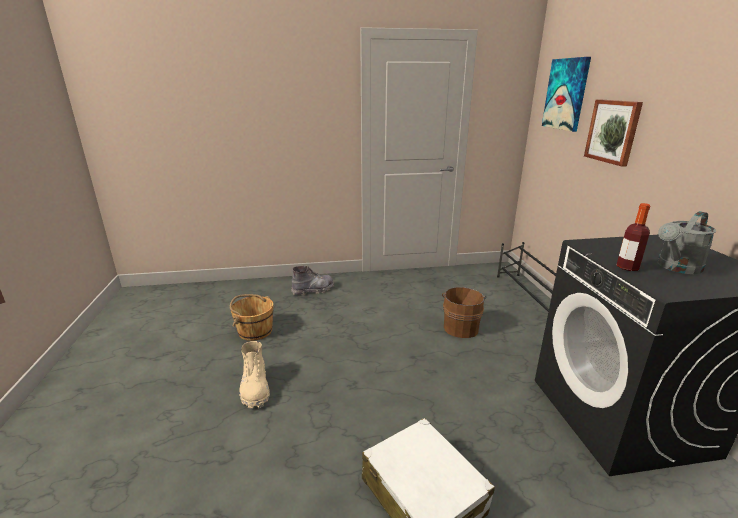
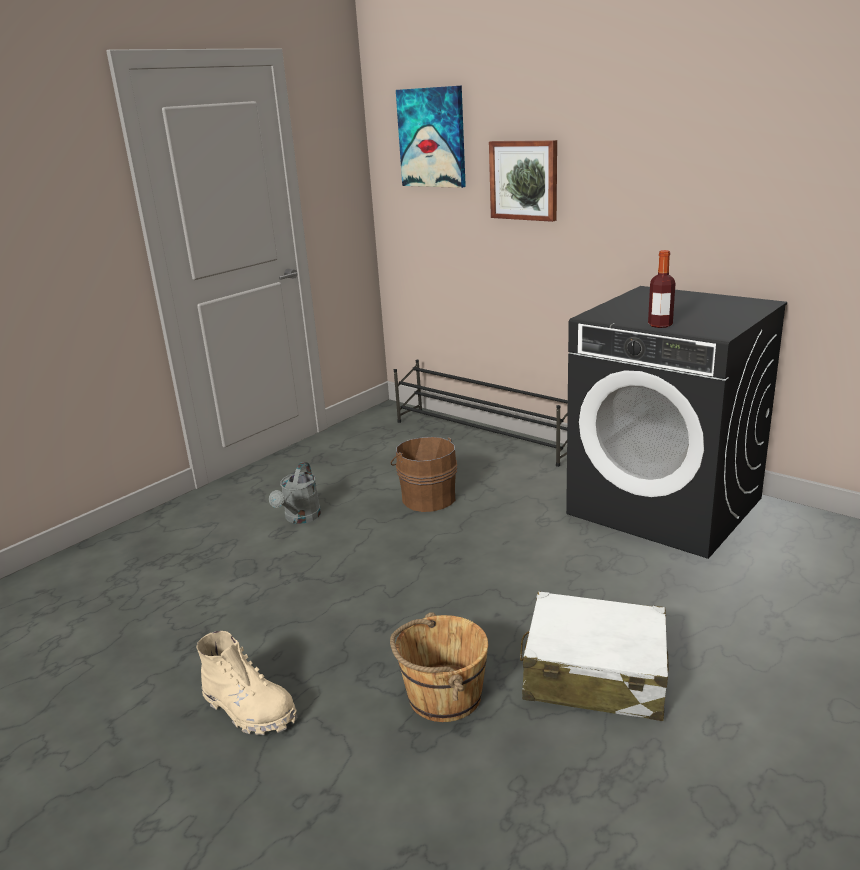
camera: 40 degrees left, 0 degrees up
(254, 331) = (128, 647): brown bucket -> brown bucket (443, 696)
(313, 290) = (148, 547): grey boot -> none
(676, 268) = (691, 314): grey watering can -> grey watering can (300, 518)

